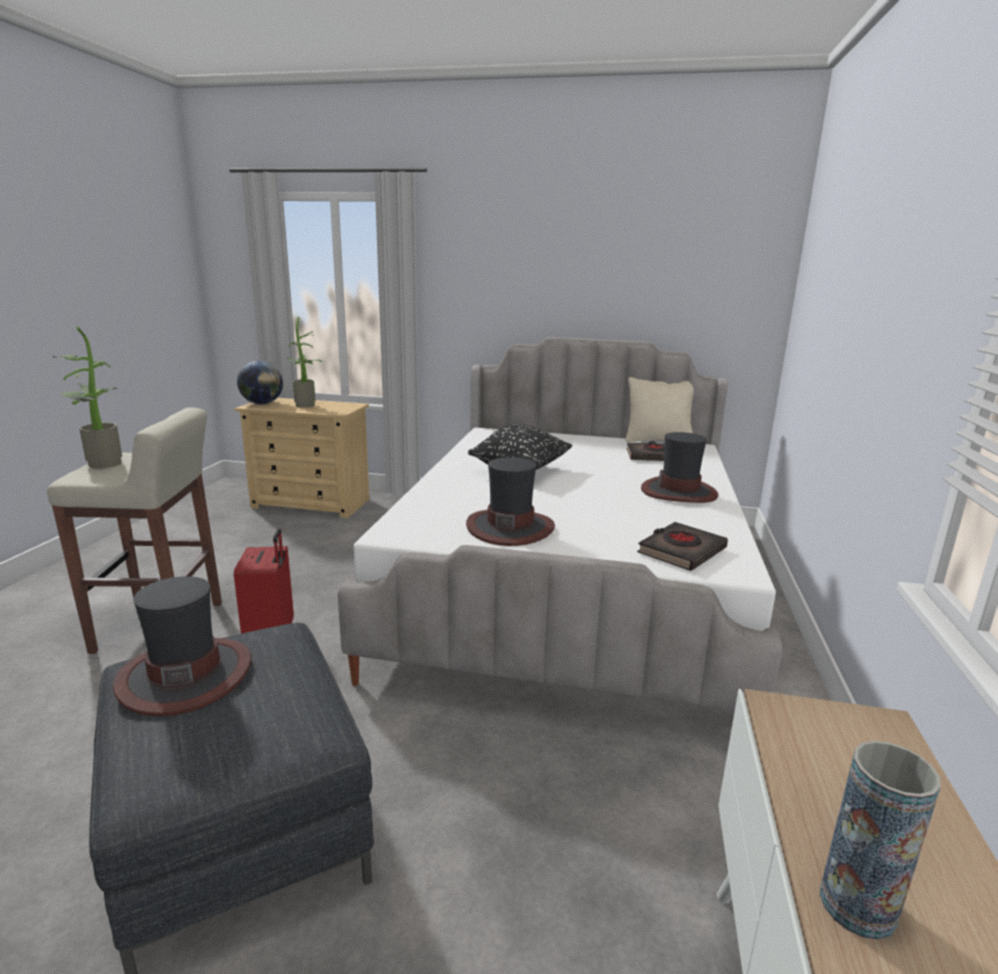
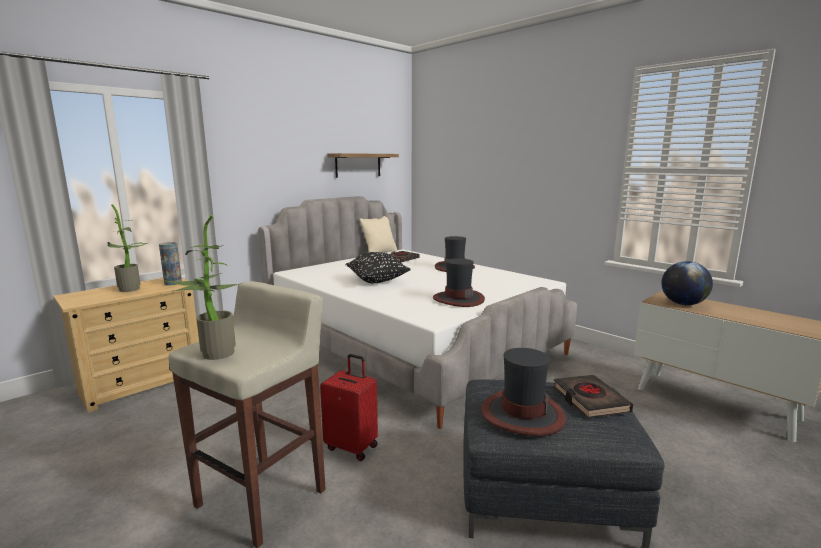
camera: 55 degrees left, 5 degrees down
(262, 404) = (78, 299): globe -> globe (683, 304)
(662, 290) = (358, 165): none -> shelf
(681, 551) = (520, 283): black book -> black book (590, 400)
(857, 905) = (748, 319): vase -> vase (173, 283)

